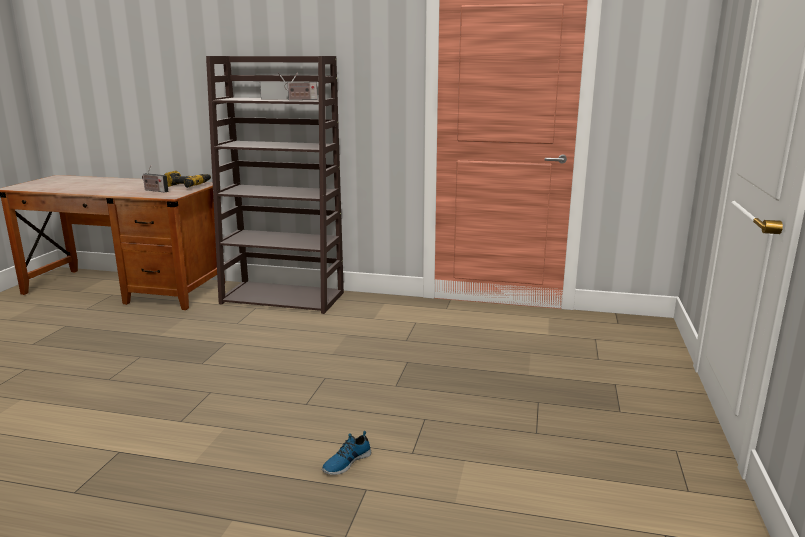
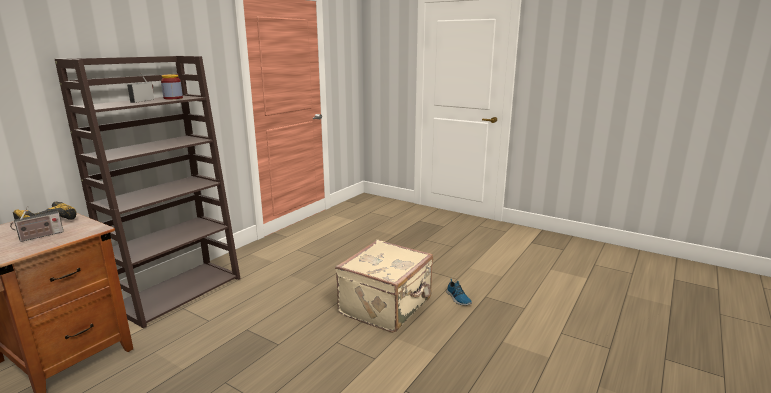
camera: 70 degrees left, 0 degrees up
(298, 408) = (387, 307): none -> beige suitcase
(301, 100) = (173, 98): radio -> jar

